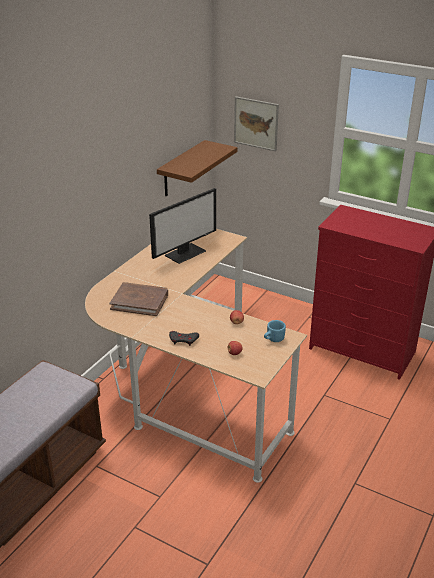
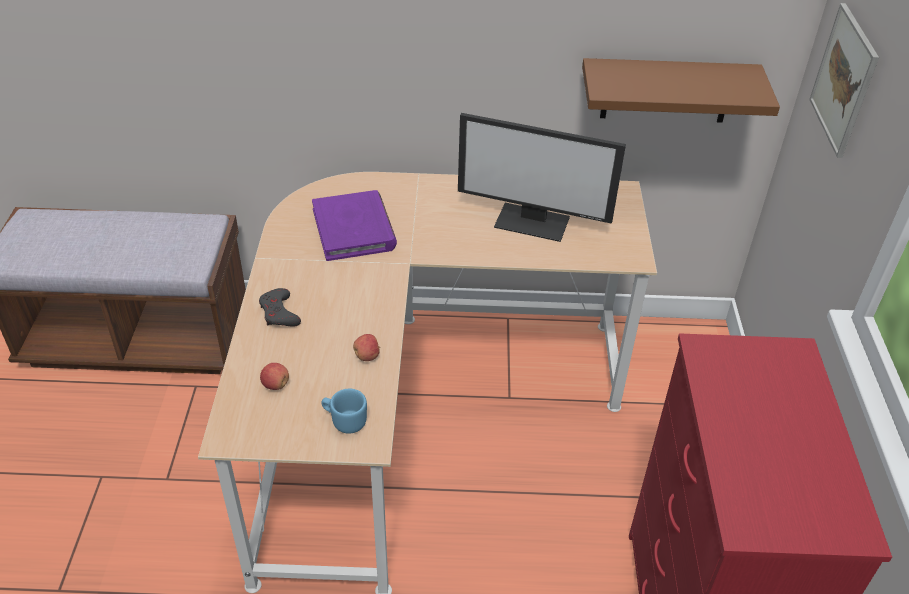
camera: 60 degrees right, 10 degrees up
(140, 301) = (354, 229): brown book -> purple book

